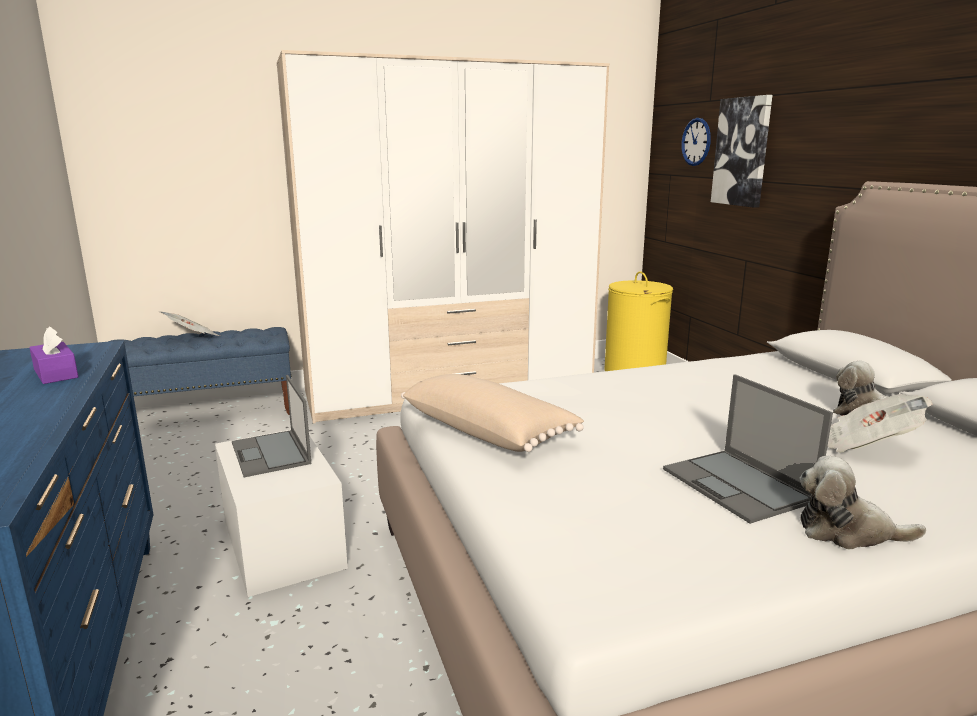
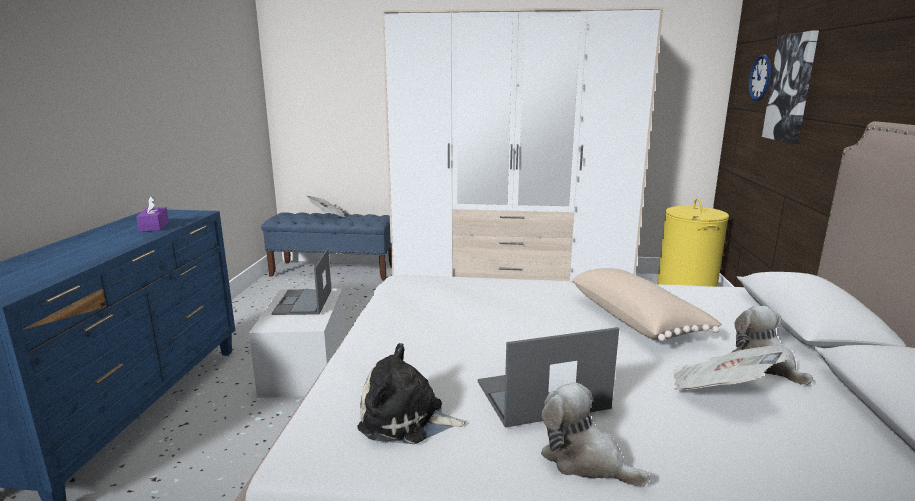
camera: 25 degrees right, 0 degrees up
(488, 431) = (404, 310): beige pillow -> beige pillow (636, 319)
(651, 541) = (407, 420): none -> plush toy
(739, 485) = (540, 396): laptop -> laptop turned 75 degrees clockwise

